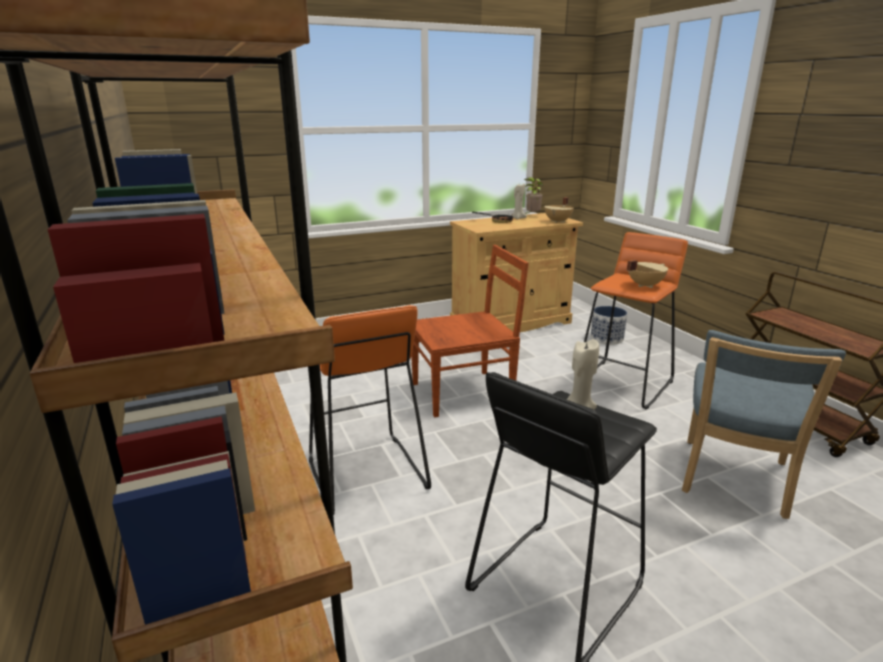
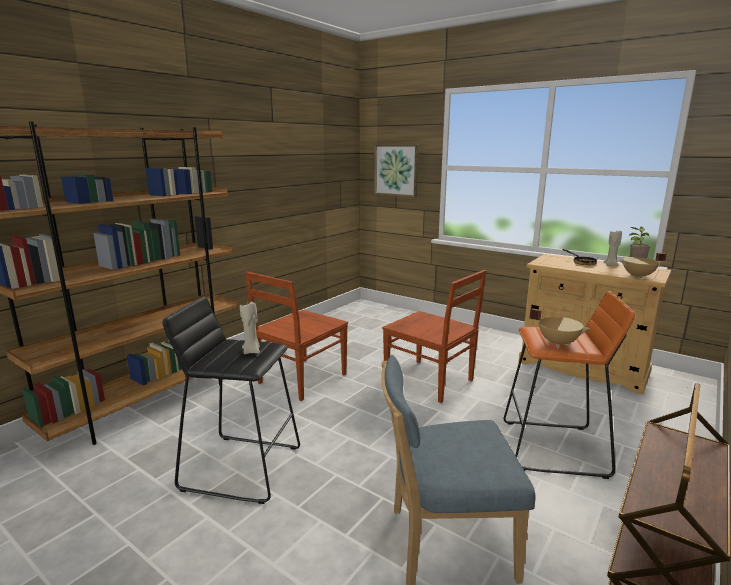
camera: 60 degrees right, 5 degrees down
(216, 139) = (396, 170): none -> picture
(365, 475) = (301, 379): orange stool -> brown chair
(606, 338) = (644, 420): planter -> none

